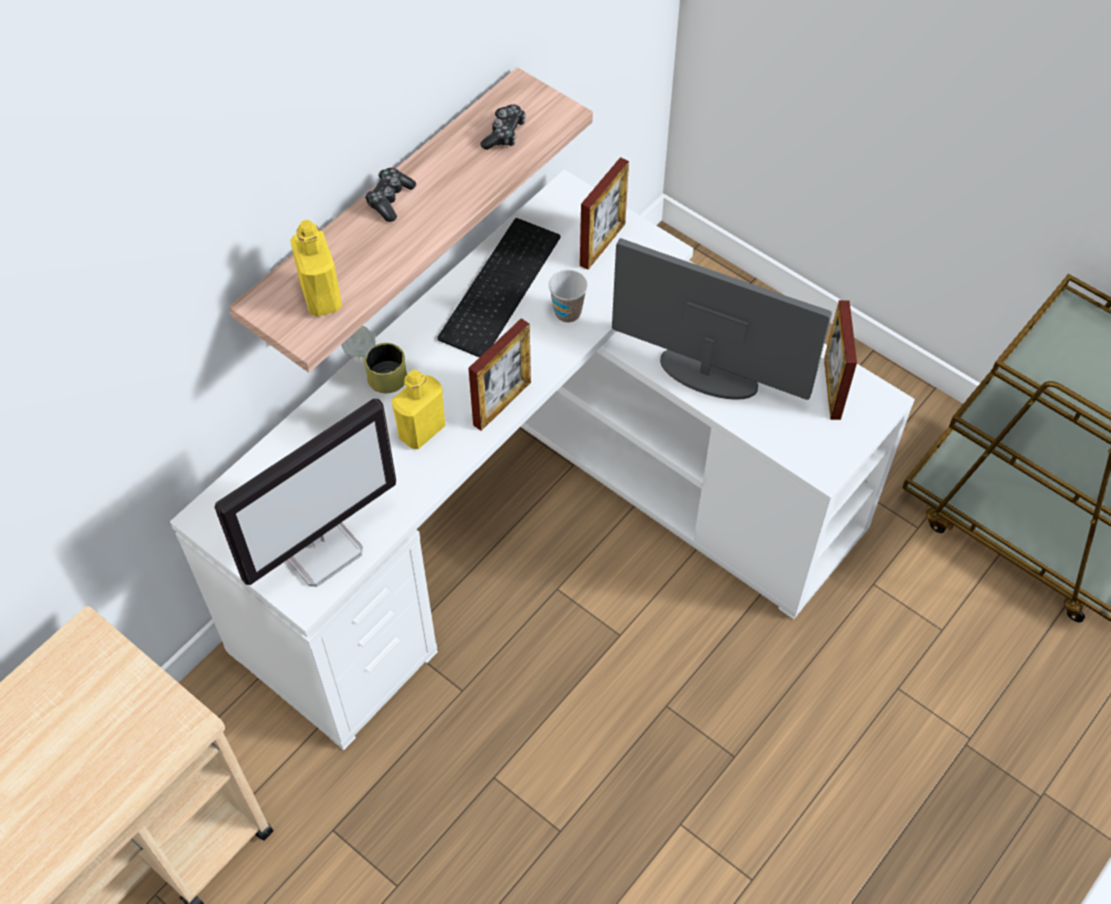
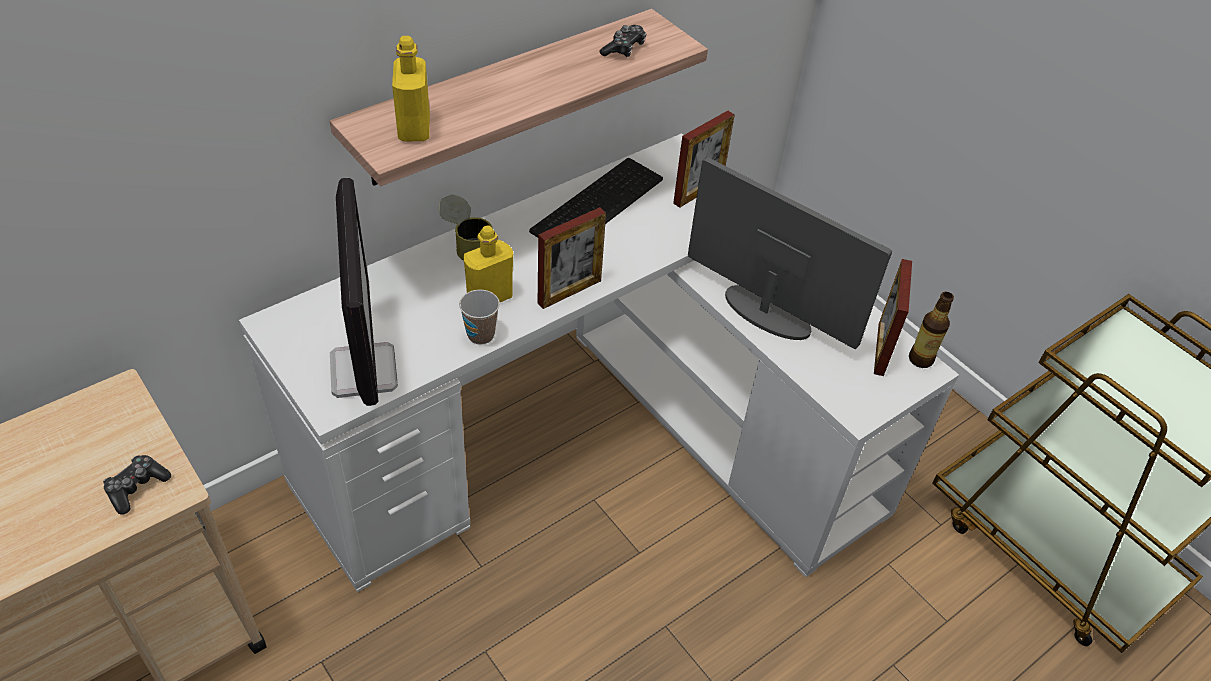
camera: 10 degrees right, 10 degrees down
(321, 547) = (363, 370): monitor -> monitor turned 75 degrees counterclockwise
(389, 199) = (505, 74): game controller -> game controller (137, 488)
(567, 312) = (651, 235): cup -> cup (480, 335)
(874, 391) = (920, 359): none -> bottle

